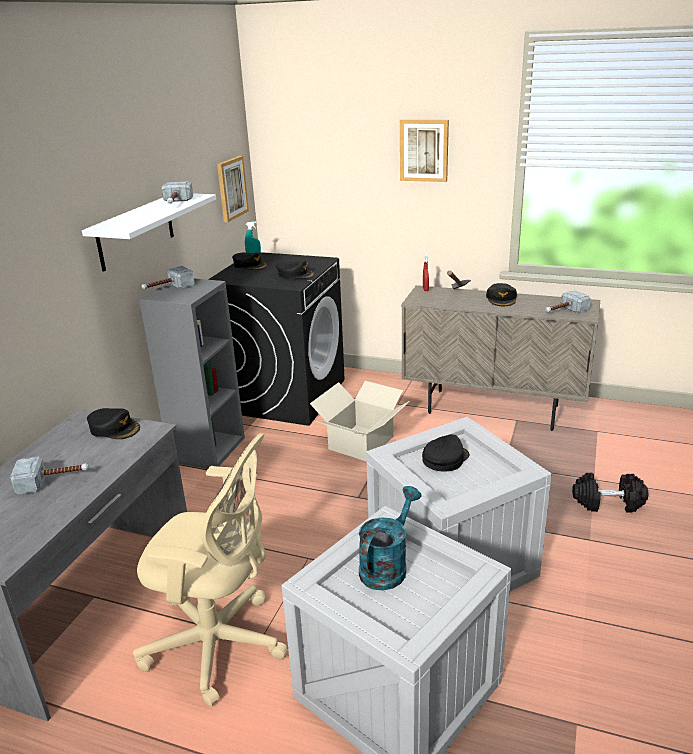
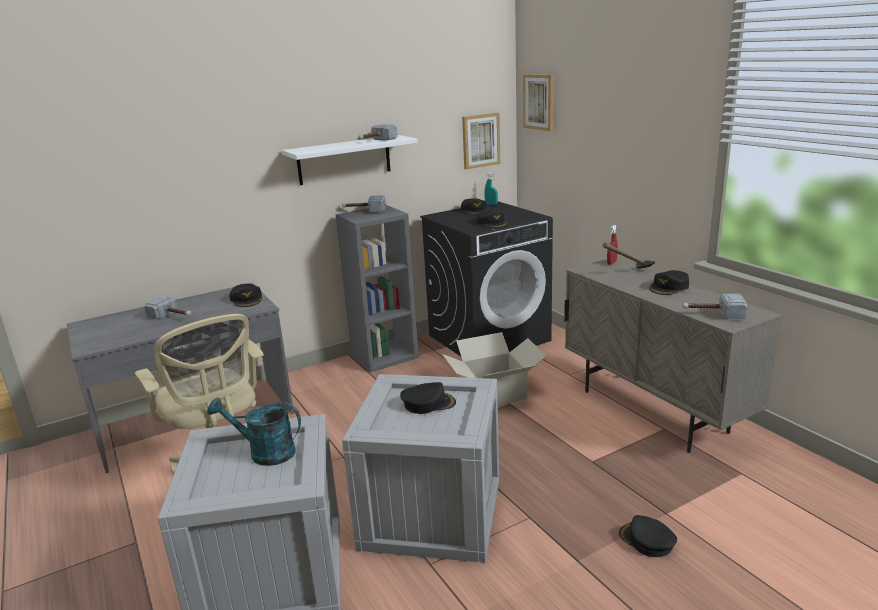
camera: 40 degrees right, 5 degrees down
(387, 566) = (264, 452): turquoise watering can -> turquoise watering can turned 150 degrees counterclockwise
(424, 150) = (639, 118): picture -> picture (539, 102)
(607, 503) = (646, 541): black dumbbell -> black cap

